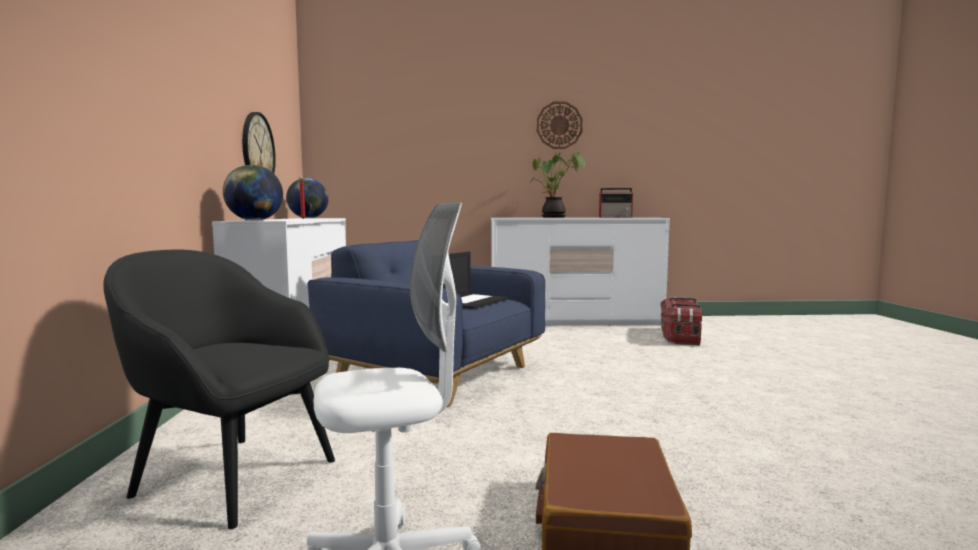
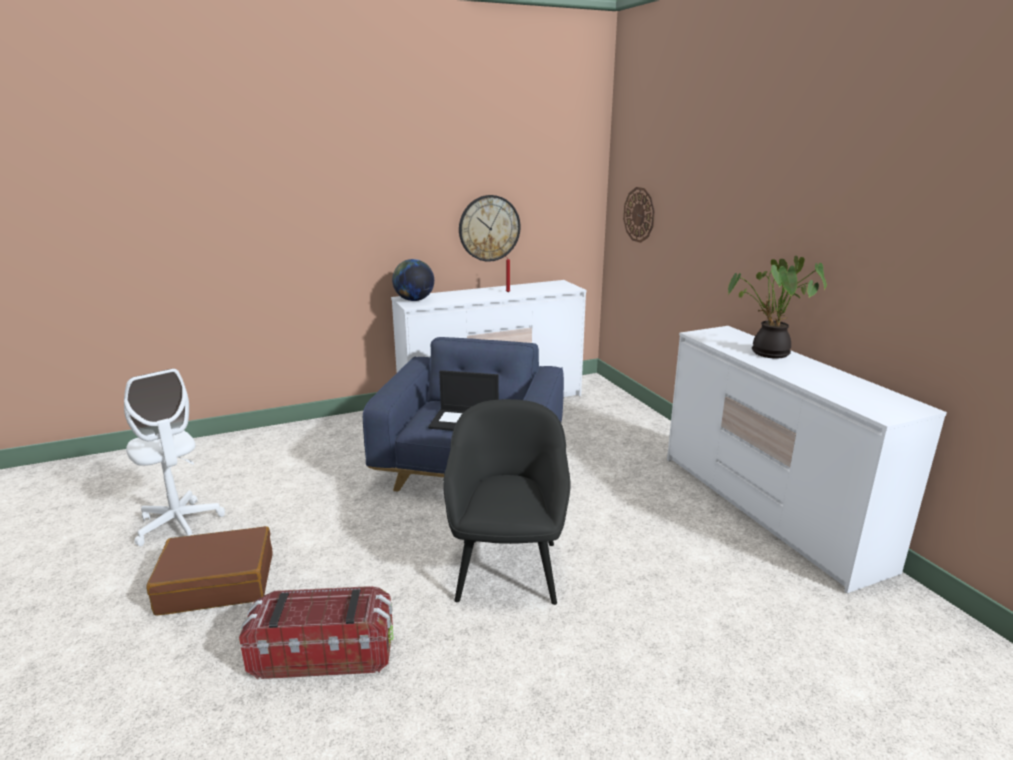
camera: 70 degrees right, 15 degrees up
(233, 476) = (272, 456): black armchair -> black armchair (507, 568)
(308, 218) = (550, 285): globe -> none
(559, 125) = (829, 208): wall clock -> wall clock (639, 214)
(616, 217) = (850, 387): radio -> none
(679, 336) = (777, 611): storage box -> storage box (323, 653)

